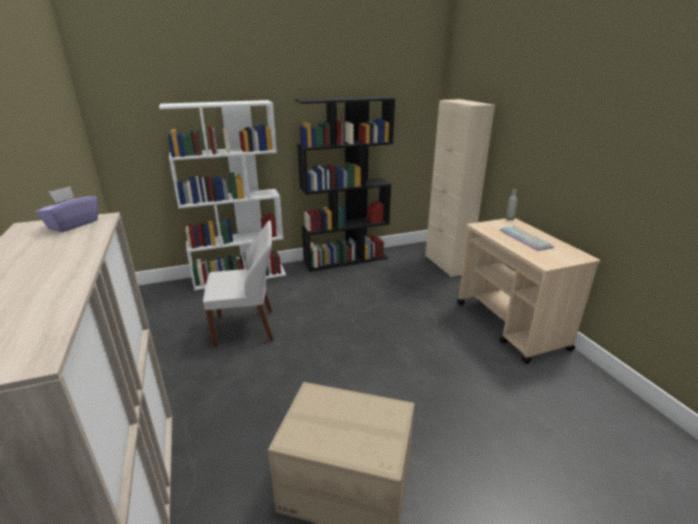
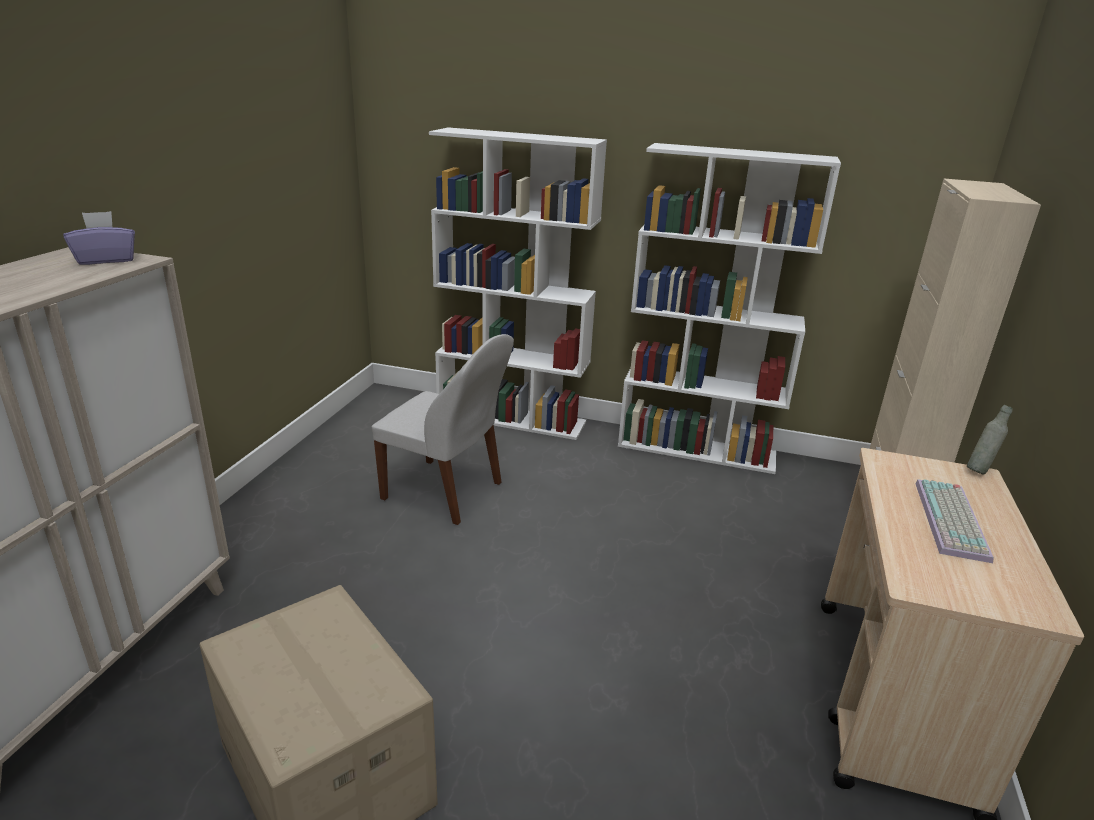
camera: 35 degrees right, 0 degrees up
(346, 259) = (697, 449): black bookcase -> white bookcase

